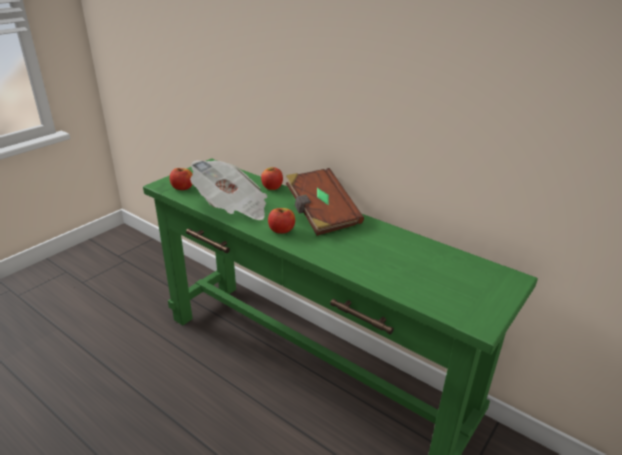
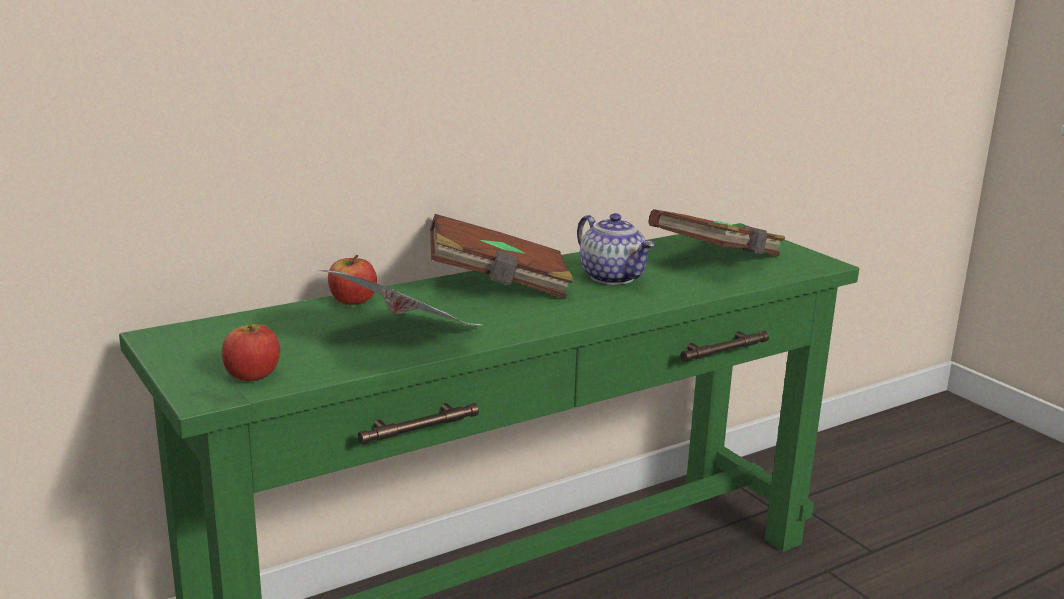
camera: 70 degrees left, 10 degrees down
(281, 230) = (528, 317): apple -> none
(364, 244) = (614, 277): none -> teapot
(435, 276) = (717, 260): none -> brown book

